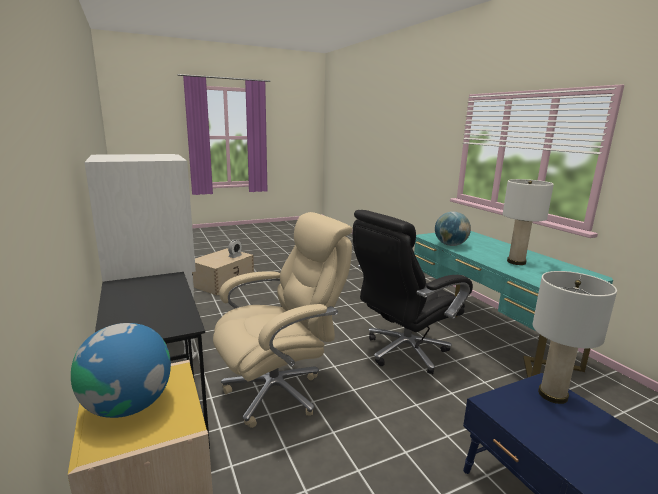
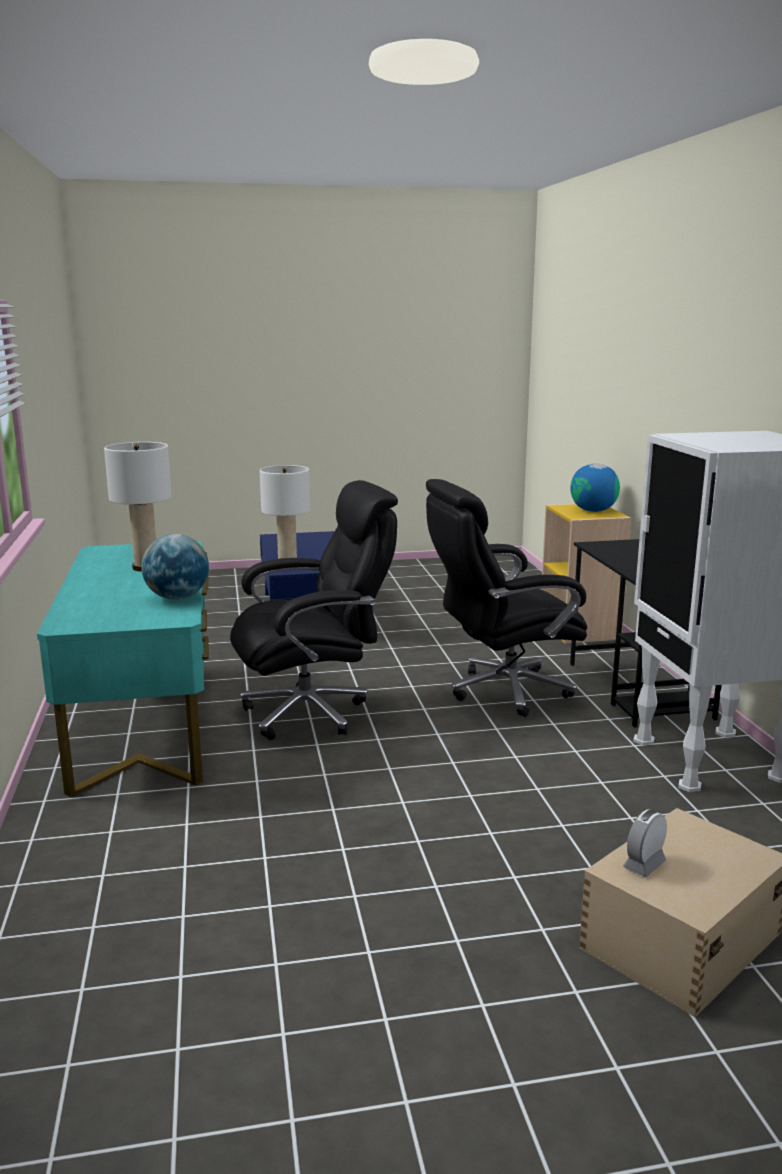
camera: 165 degrees left, 0 degrees up
(280, 391) = (502, 692): beige office chair -> black office chair

